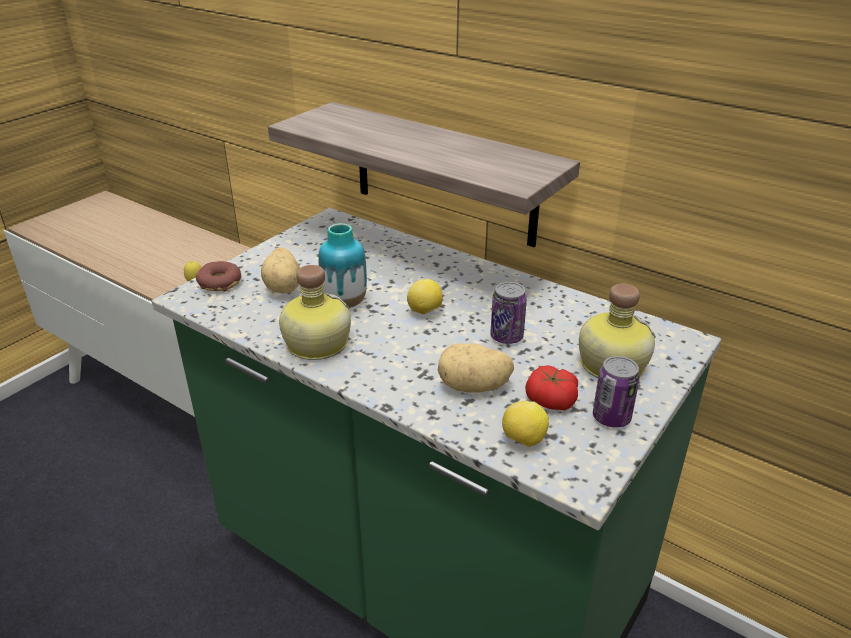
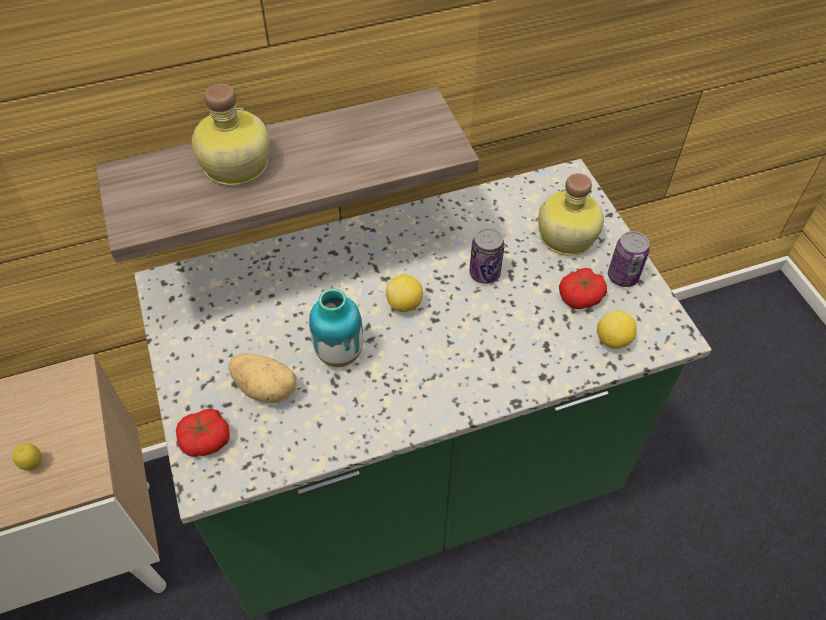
camera: 55 degrees left, 20 degrees up
(220, 283) = (206, 440): donut -> tomato
(315, 343) = (387, 409): bottle -> bottle (234, 166)
(473, 387) = (532, 333): potato -> none

